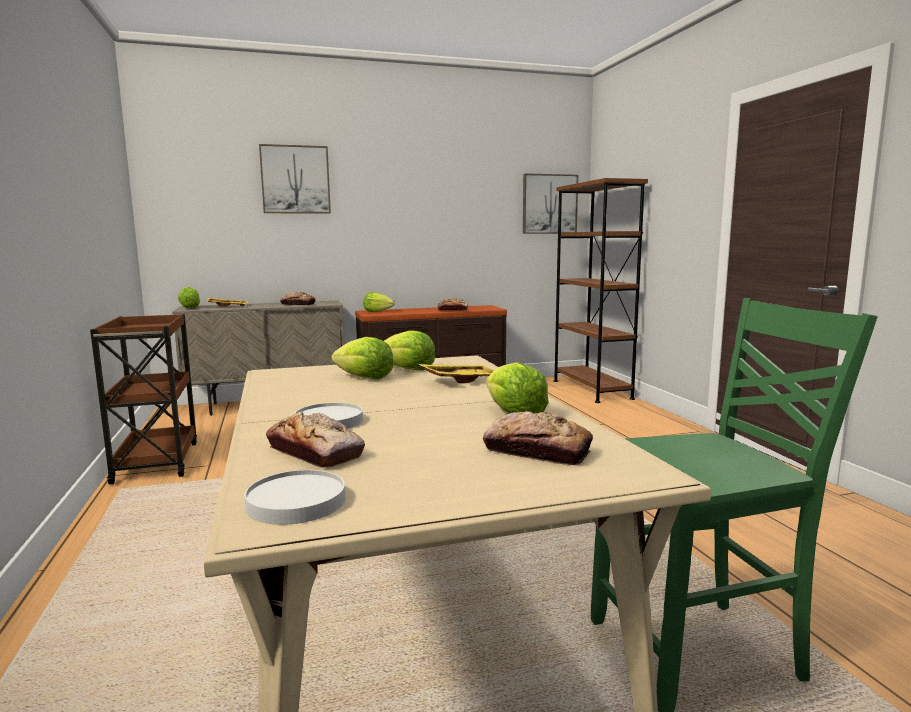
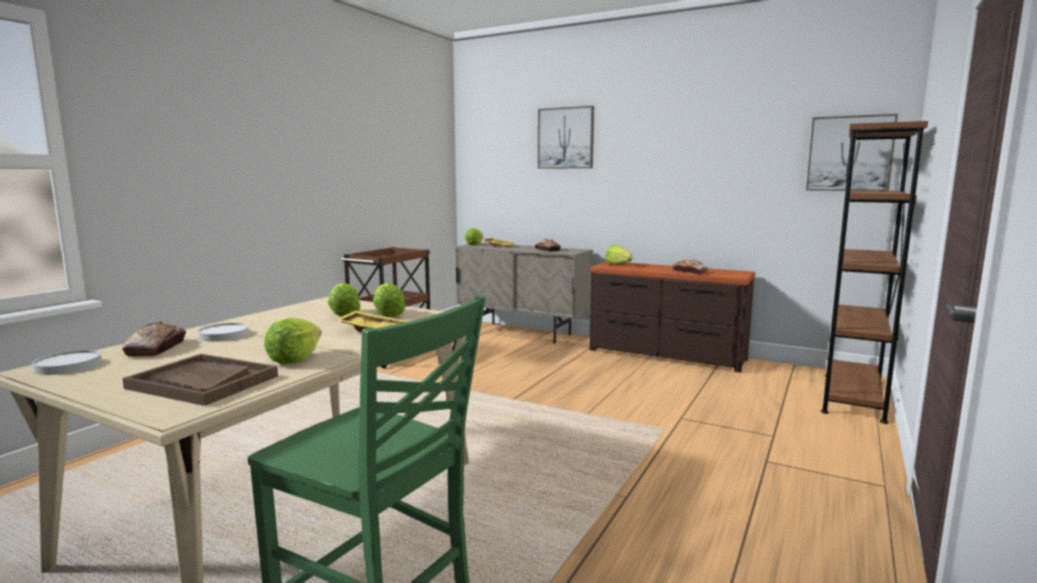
camera: 45 degrees right, 0 degrees up
(537, 451) = (202, 382): bread -> brown tray

